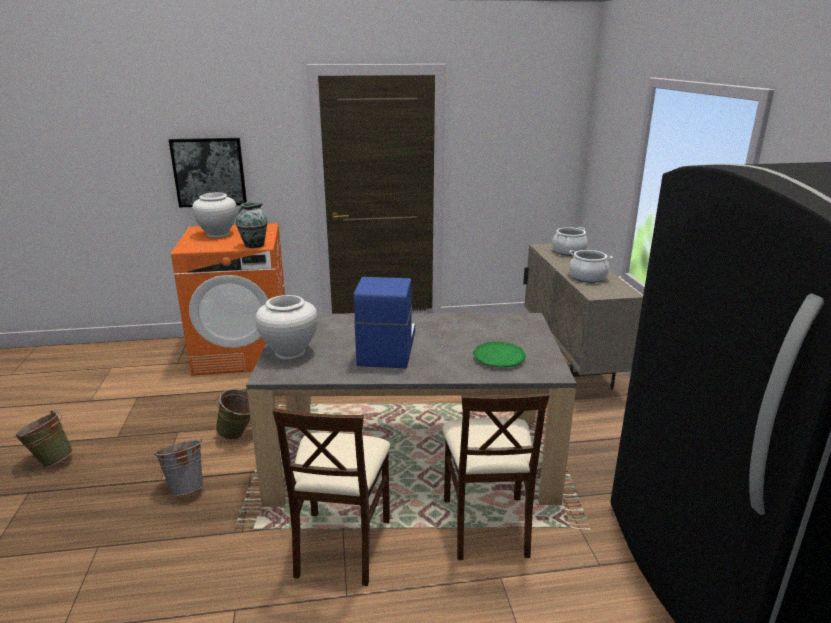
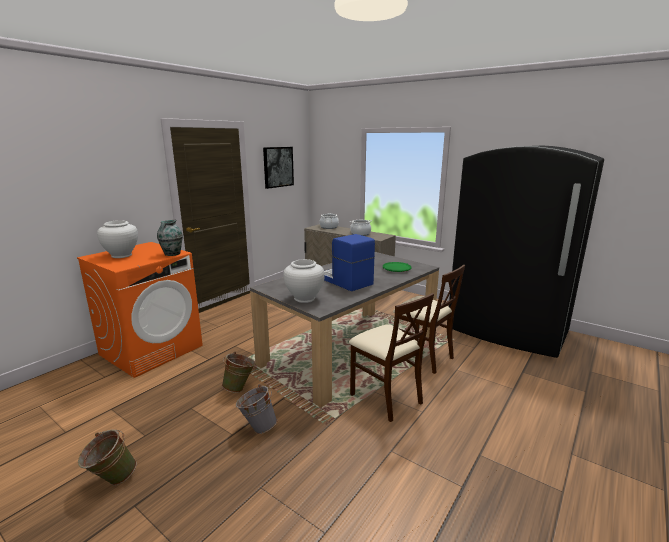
camera: 45 degrees left, 5 degrees down
(209, 172) = (91, 207): picture -> picture (278, 167)

